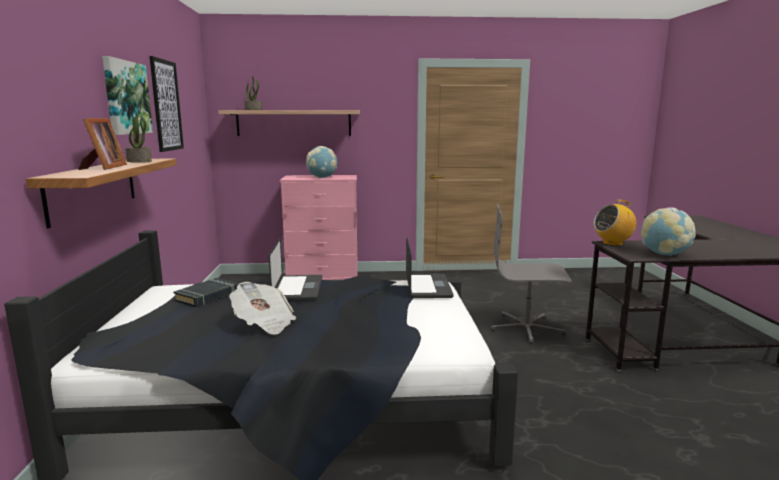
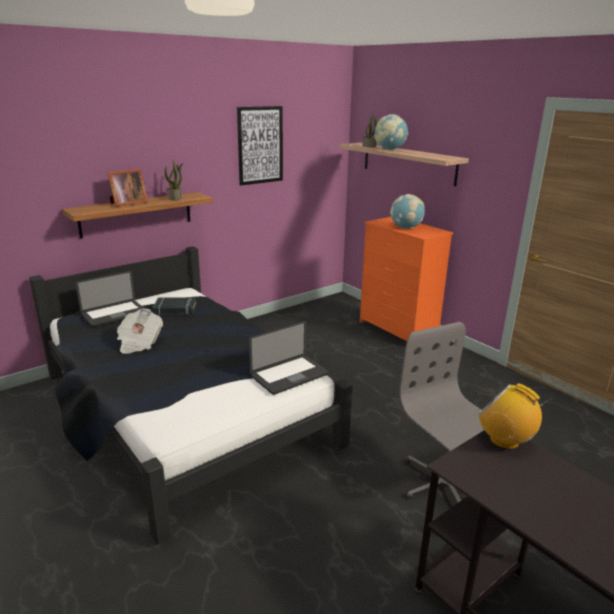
camera: 55 degrees right, 10 degrees up
(126, 97) = (192, 146): picture -> none
(298, 289) = (216, 329): laptop -> laptop (114, 314)
(323, 279) = (398, 330): pink dresser -> orange dresser
(664, 254) = (502, 492): globe -> globe (389, 149)

